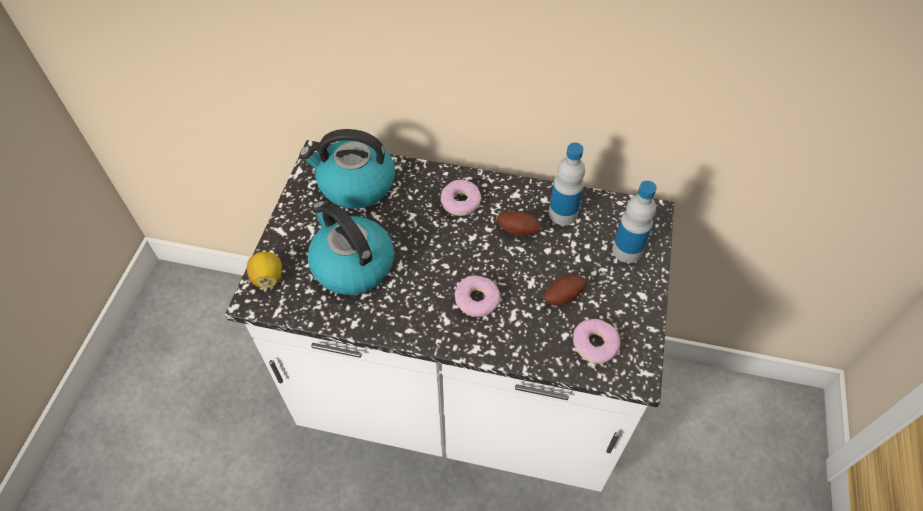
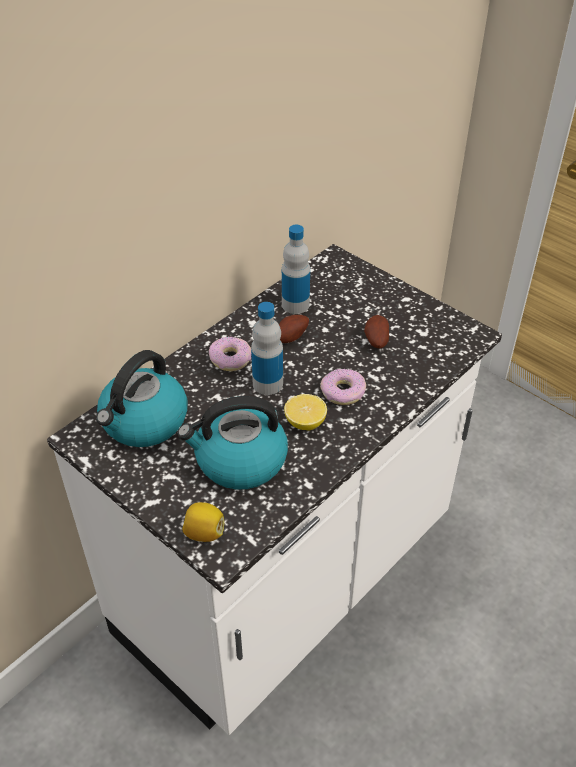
camera: 60 degrees left, 10 degrees down
(422, 289) = (305, 422): none -> lemon
(595, 344) = (432, 343): donut -> none
(627, 250) = (359, 287): bottle -> bottle (267, 384)

